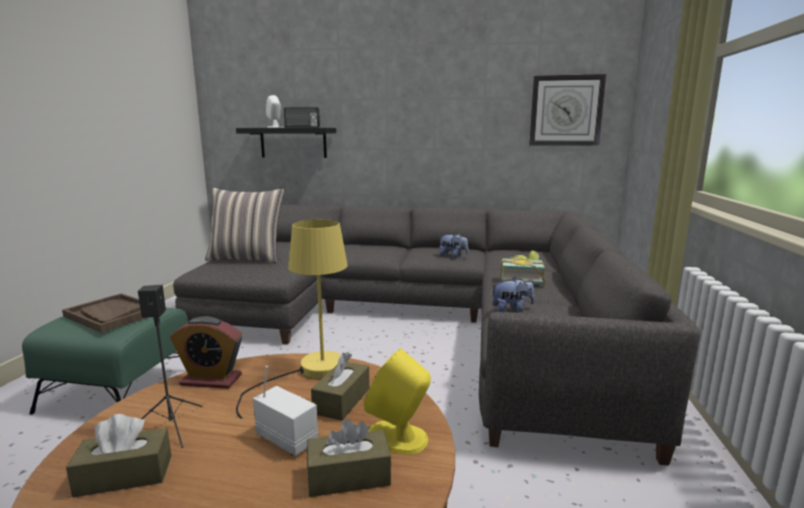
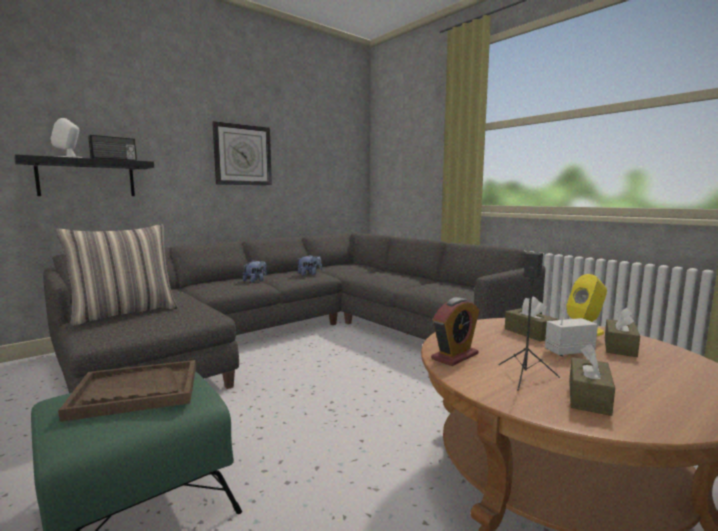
camera: 50 degrees left, 5 degrees down
(310, 373) = (480, 332): yellow table lamp -> none
(511, 310) = (428, 288): plush toy -> plush toy (255, 281)
(521, 279) = (387, 276): book -> none
(566, 111) = (336, 160): wall clock -> wall clock (242, 155)

